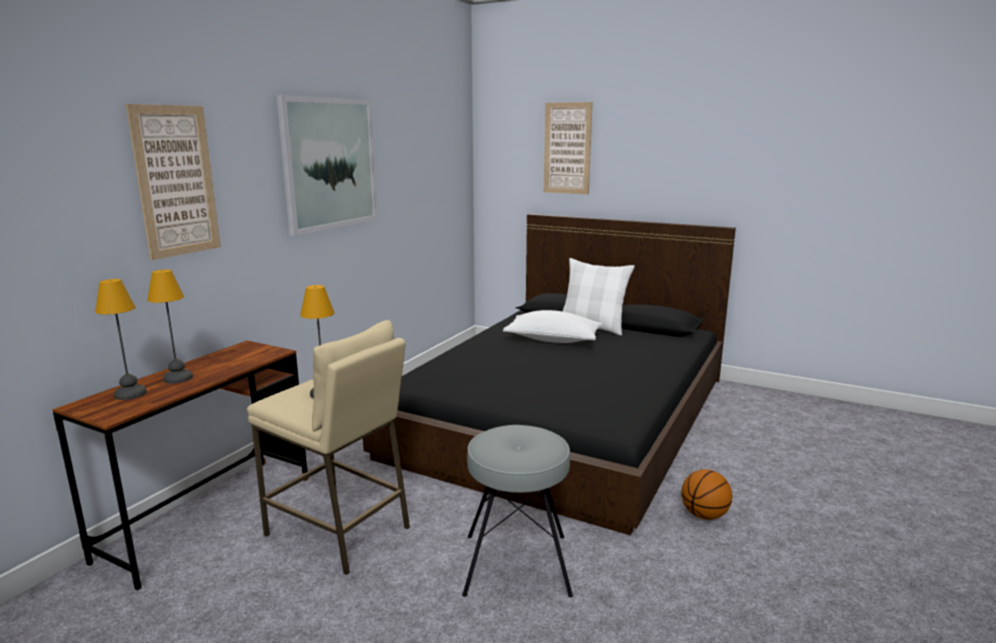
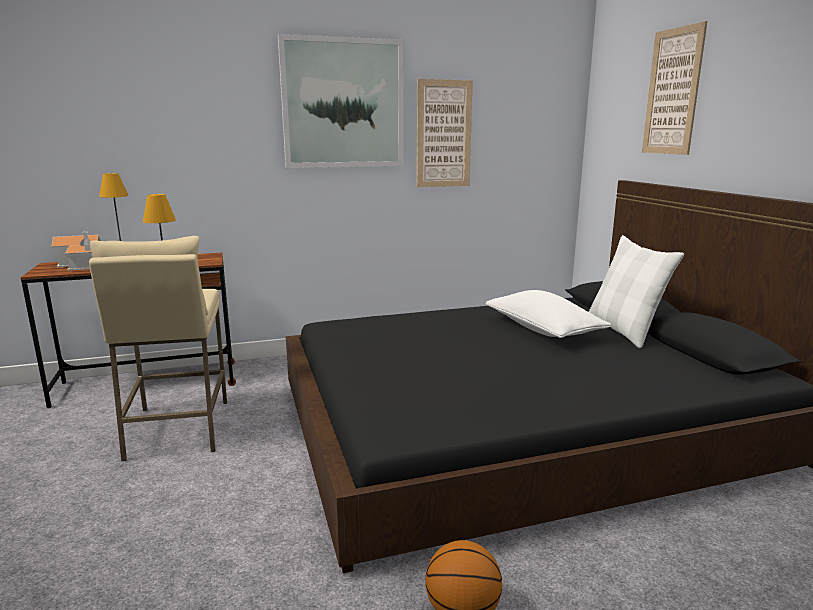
camera: 45 degrees right, 0 degrees up
(131, 393) = (82, 265): table lamp -> toy house
(176, 181) = (162, 106): picture -> picture (444, 134)
(517, 565) = (210, 529): grey stool -> none

